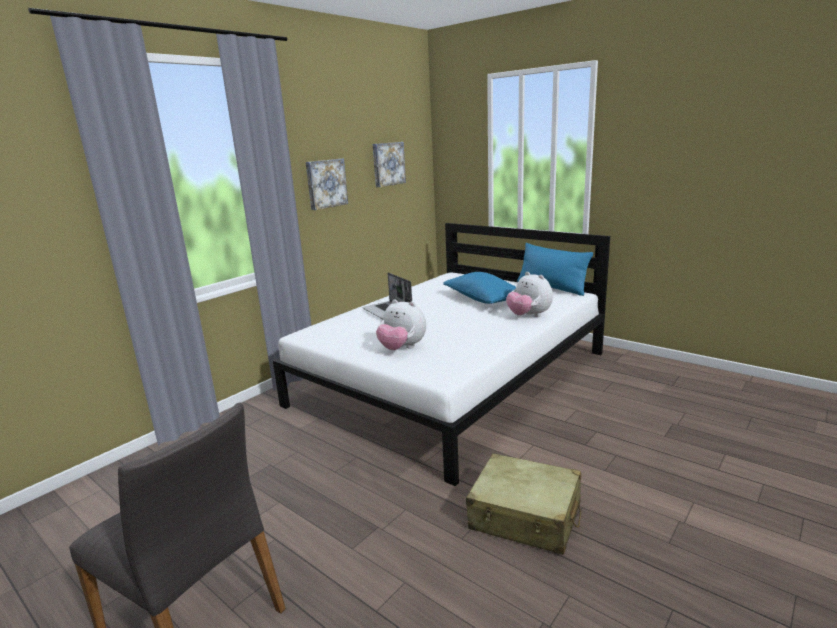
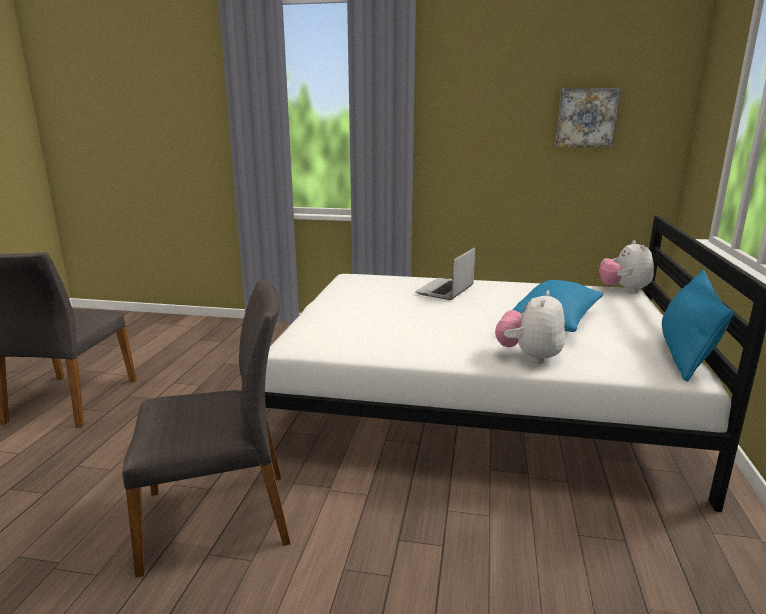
camera: 60 degrees right, 0 degrees up
(325, 183) = (471, 132): picture -> none
(402, 348) = (351, 316): plush toy -> plush toy (624, 290)
(525, 516) = (219, 518): beige suitcase -> grey chair

